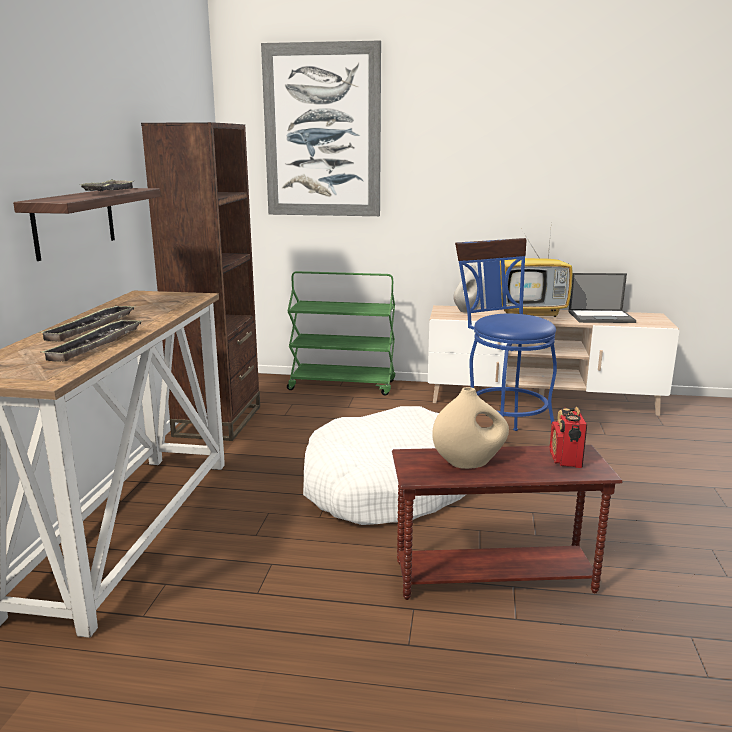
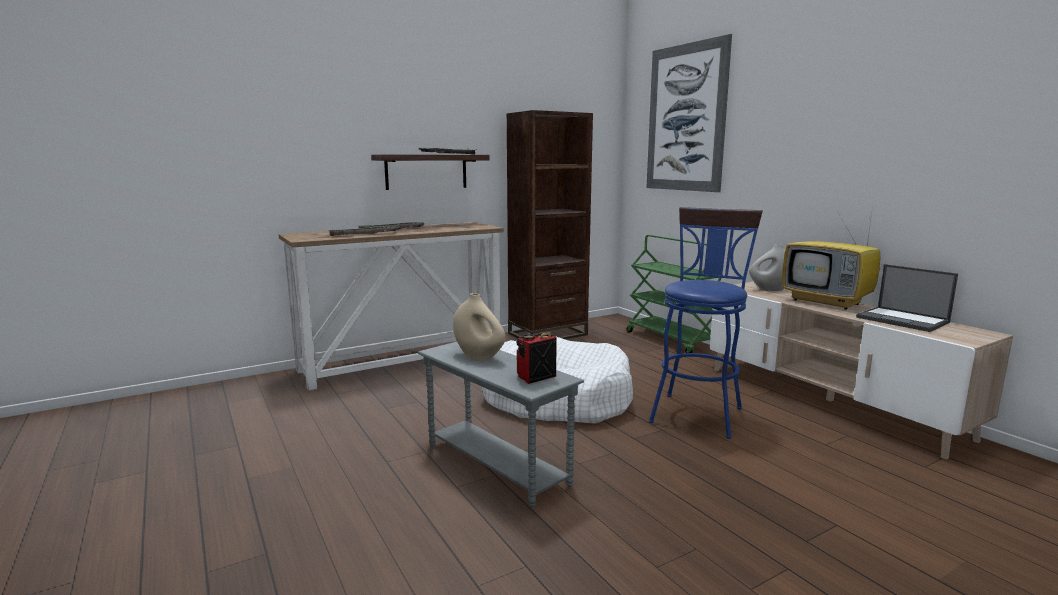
camera: 50 degrees right, 5 degrees down
(493, 577) = (497, 464): brown side table -> grey side table

